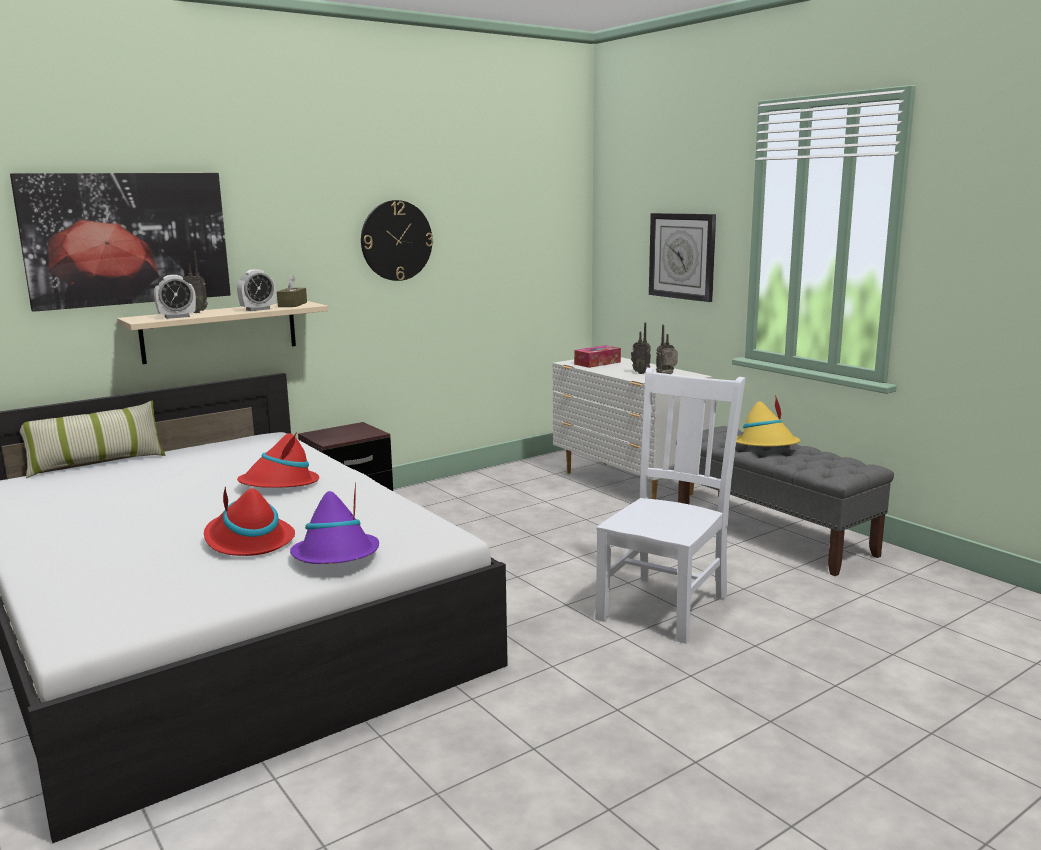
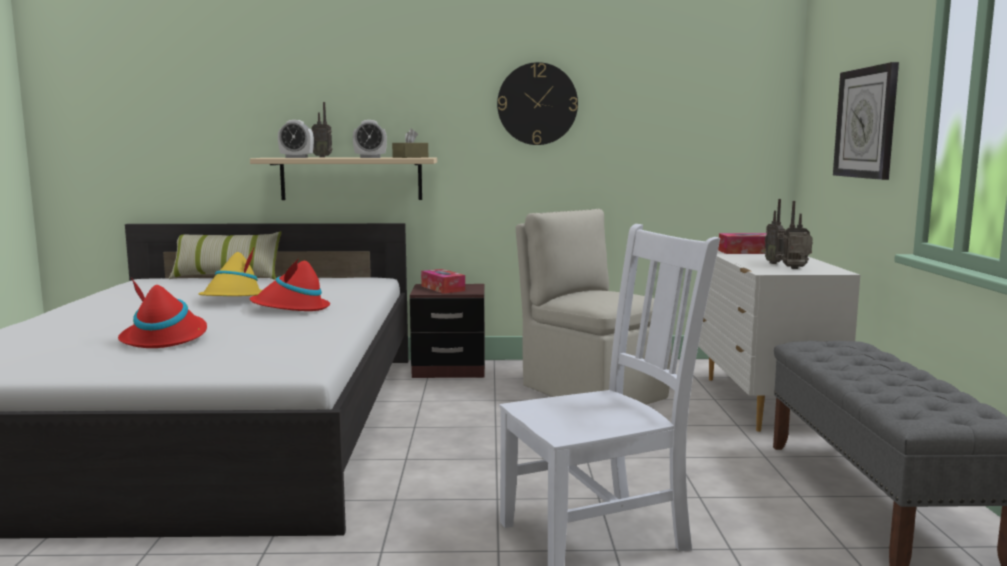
camera: 35 degrees right, 5 degrees down
(127, 239) = (277, 90): picture -> none
(337, 556) = (183, 361): purple hat -> none
(338, 434) = (443, 288): none -> tissue box
(498, 503) = (591, 391): none -> beige chair
(766, 445) = (874, 369): yellow hat -> yellow hat (234, 299)

